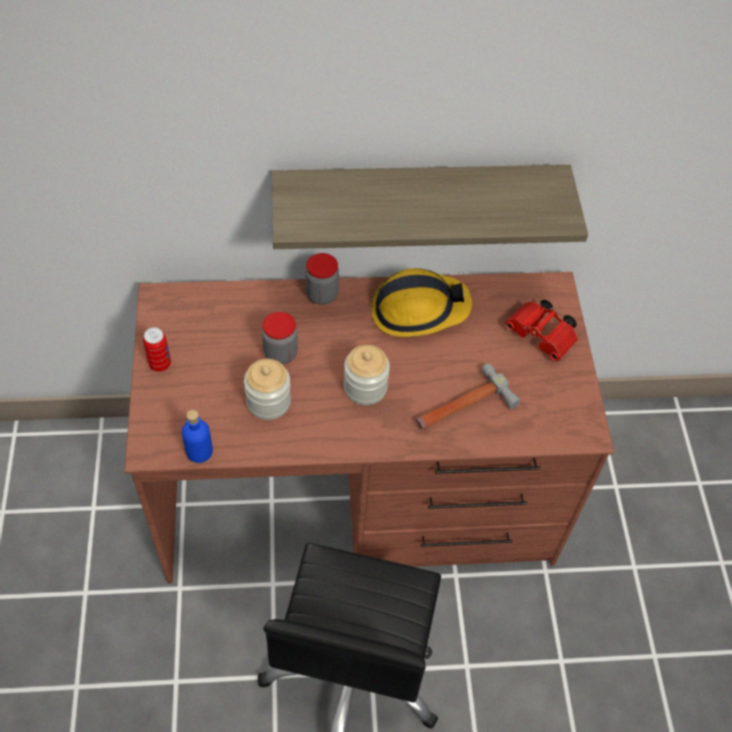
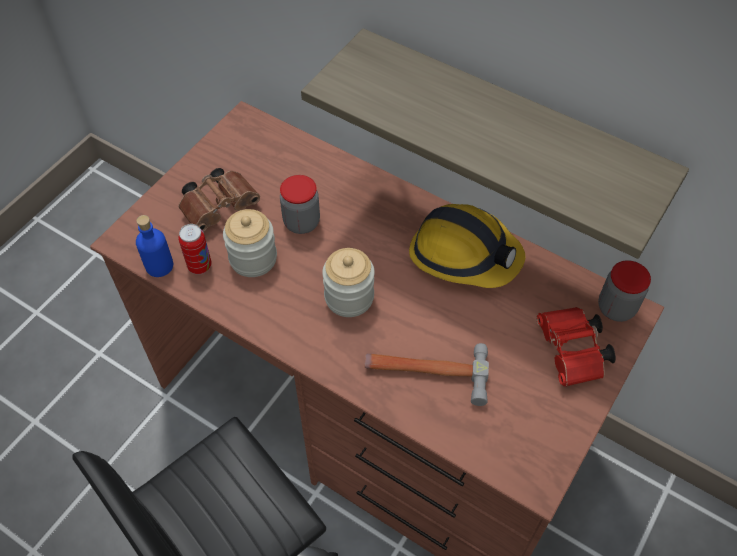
camera: 40 degrees right, 0 degrees up
(160, 364) = (196, 175): can -> can (199, 266)
(205, 377) = (221, 207): none -> brown binoculars
(322, 294) = (385, 191): jar -> jar (616, 308)

